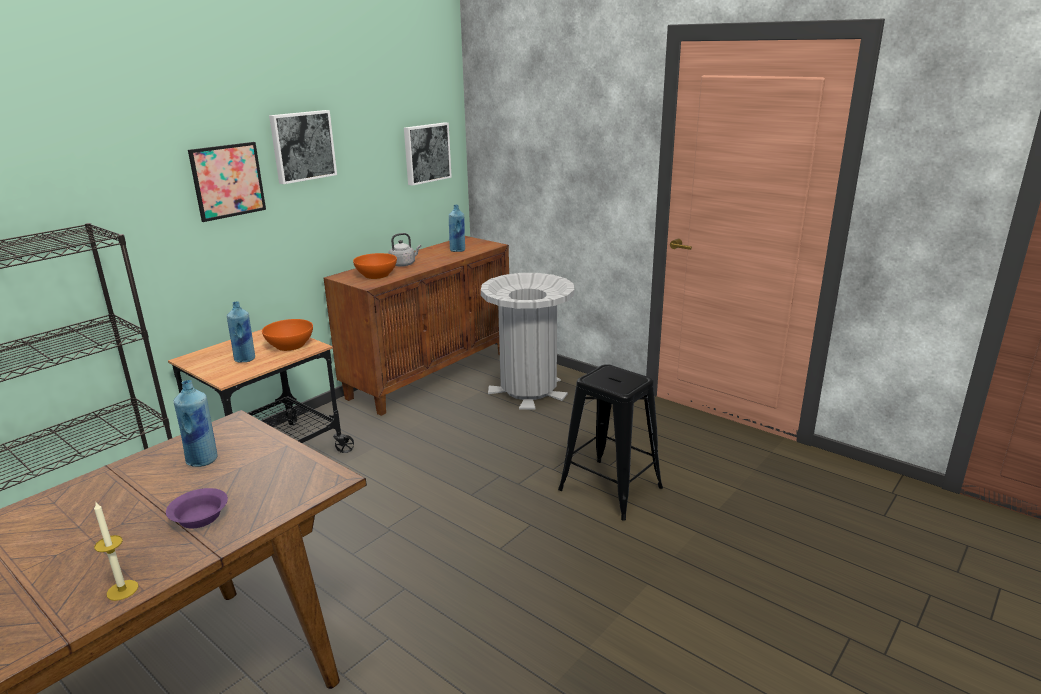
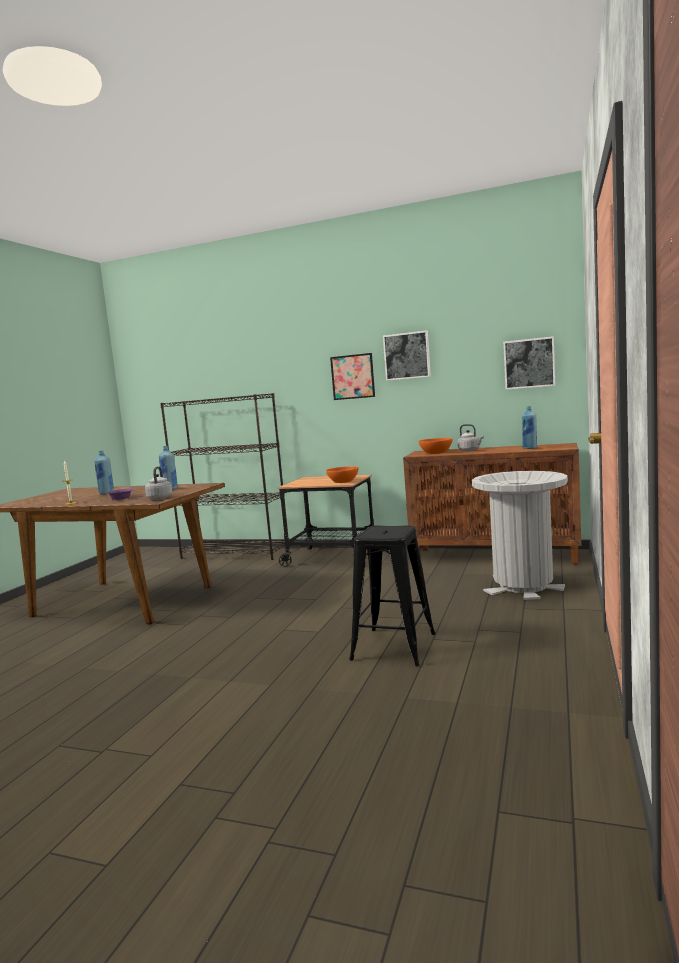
camera: 70 degrees right, 15 degrees down
(245, 359) = (315, 482): blue bottle -> blue bottle (106, 493)
(298, 474) = (160, 498): none -> grey kettle

